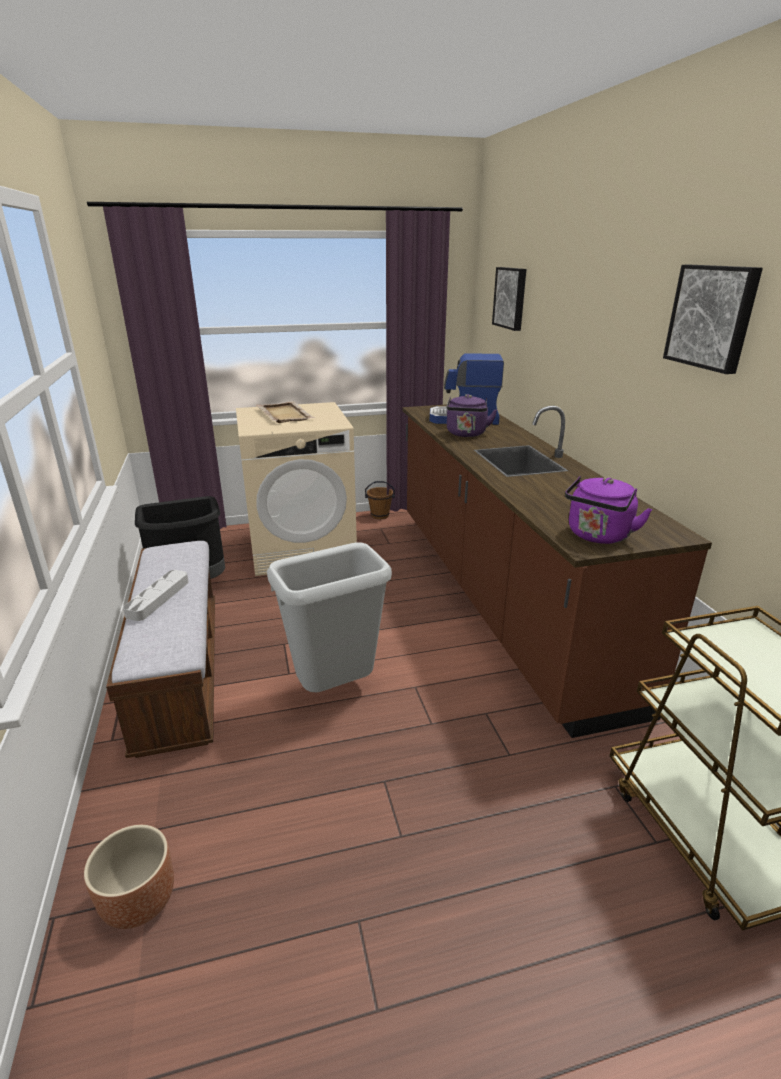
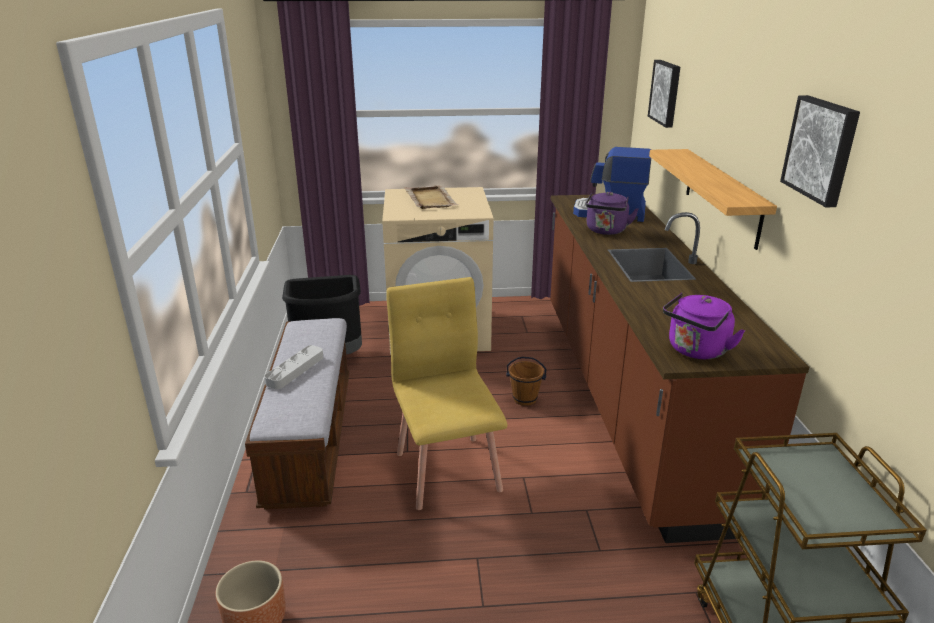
camera: 10 degrees right, 0 degrees up
(336, 688) = (448, 470): grey trash can -> yellow chair
(380, 515) = (523, 302): brown bucket -> brown bucket (525, 399)
(586, 387) = (722, 196): none -> shelf

